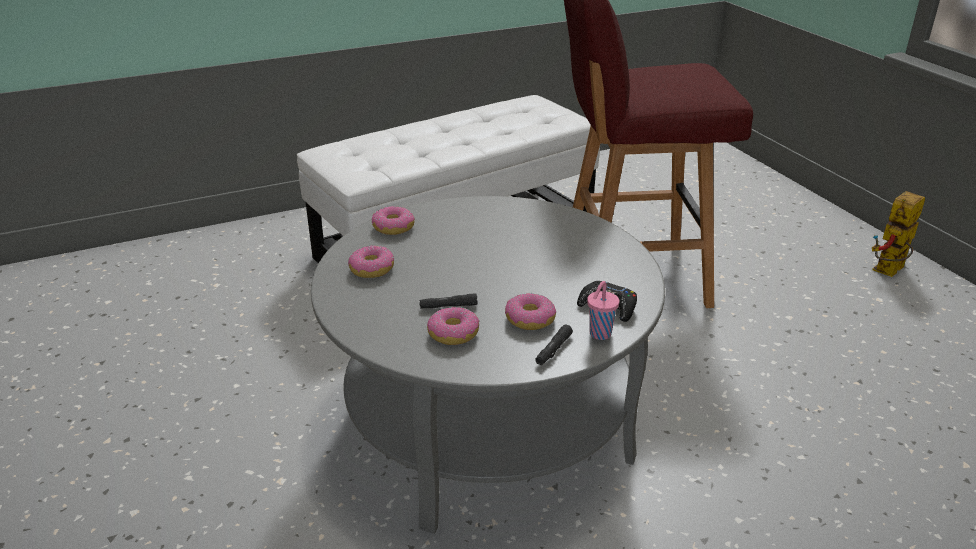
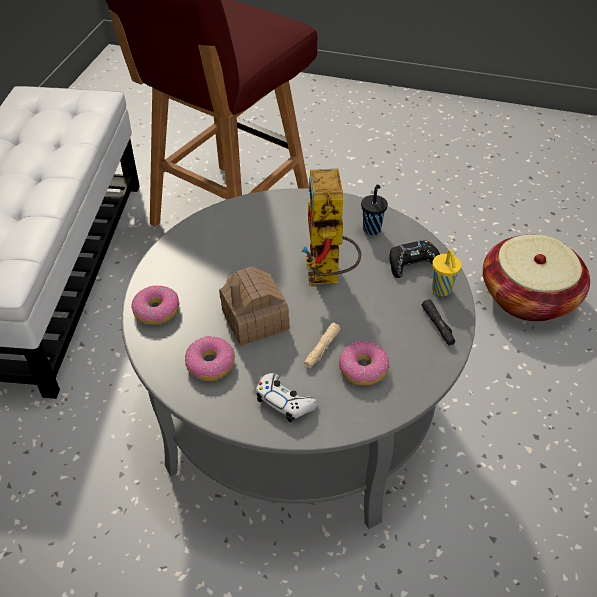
camera: 50 degrees left, 15 degrees up
(375, 314) = (285, 401): none -> white game controller
(438, 266) = (255, 319): none -> toy house
(448, 306) = (322, 349): black flashlight -> beige flashlight
(529, 319) = (387, 314): donut -> none
(599, 334) = (442, 290): pink cup -> yellow cup
(617, 270) = (372, 228): none -> black cup
(830, 503) = (528, 297): none -> basket
(888, 272) = (369, 108): toy robot -> toy robot (327, 277)

